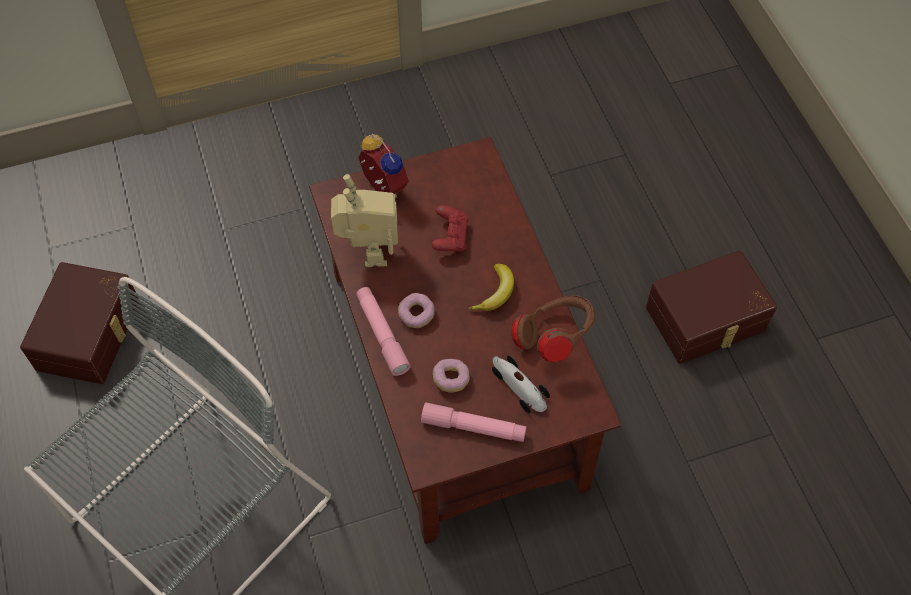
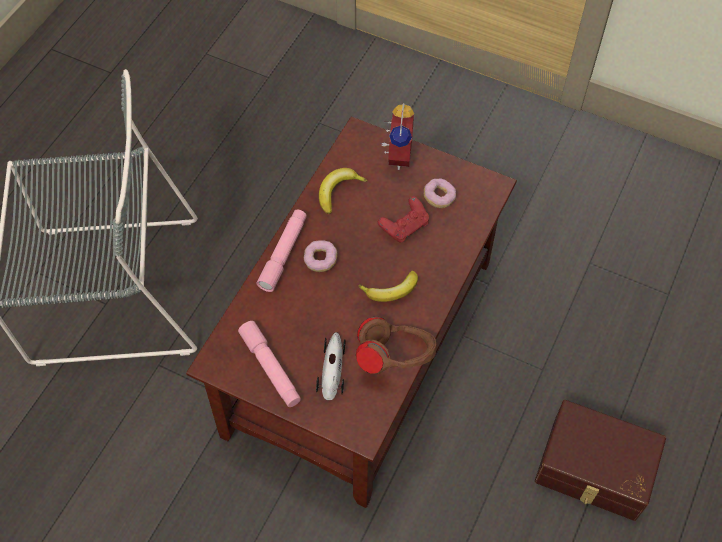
camera: 45 degrees right, 0 degrees up
(91, 334) = (172, 126): brown storage box -> none
(368, 252) = (338, 191): toy robot -> banana
(451, 379) = (293, 323): donut -> donut (439, 197)

